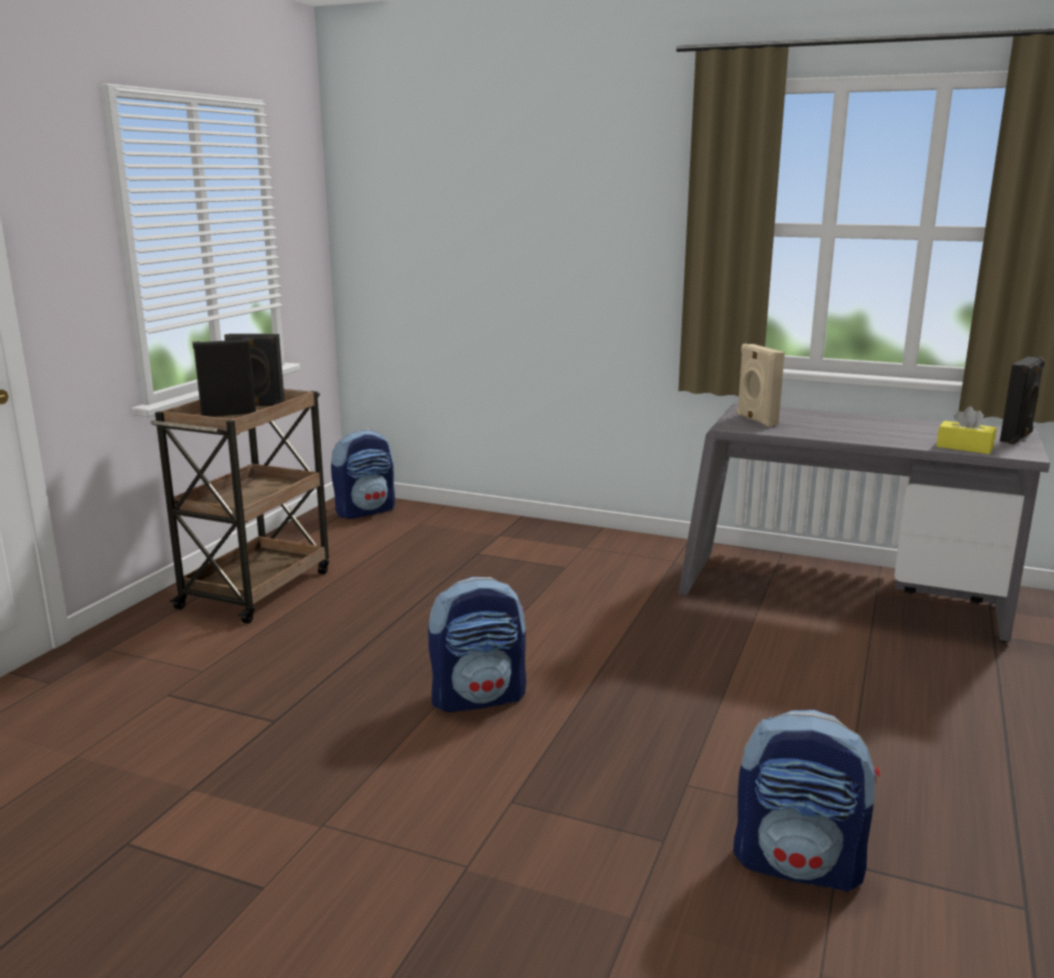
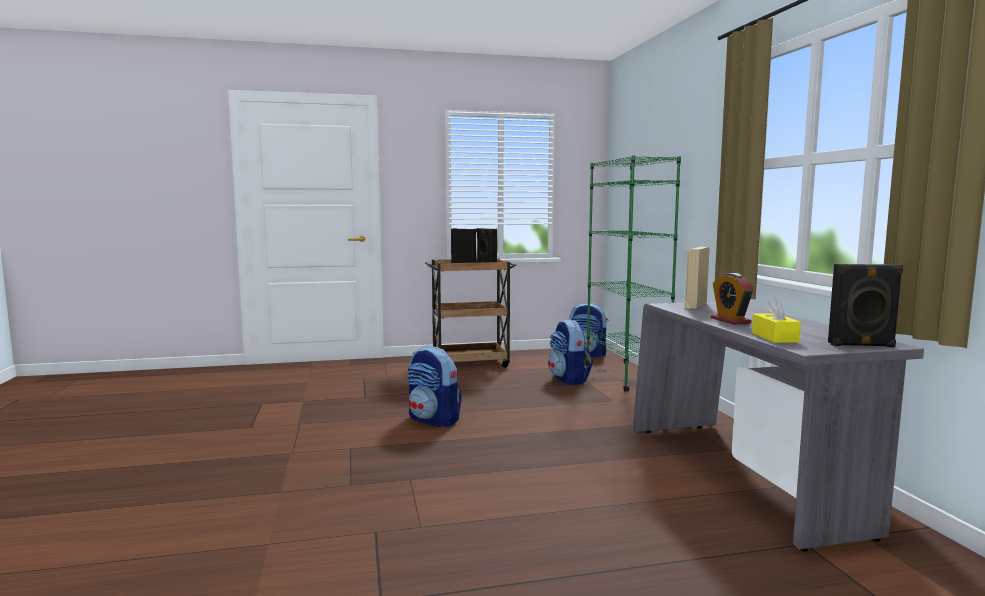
camera: 55 degrees right, 10 degrees down
(488, 527) = (626, 376): none -> green bookcase
(799, 864) = (362, 521): backpack -> backpack (569, 380)
(864, 435) = (730, 321): none -> alarm clock

